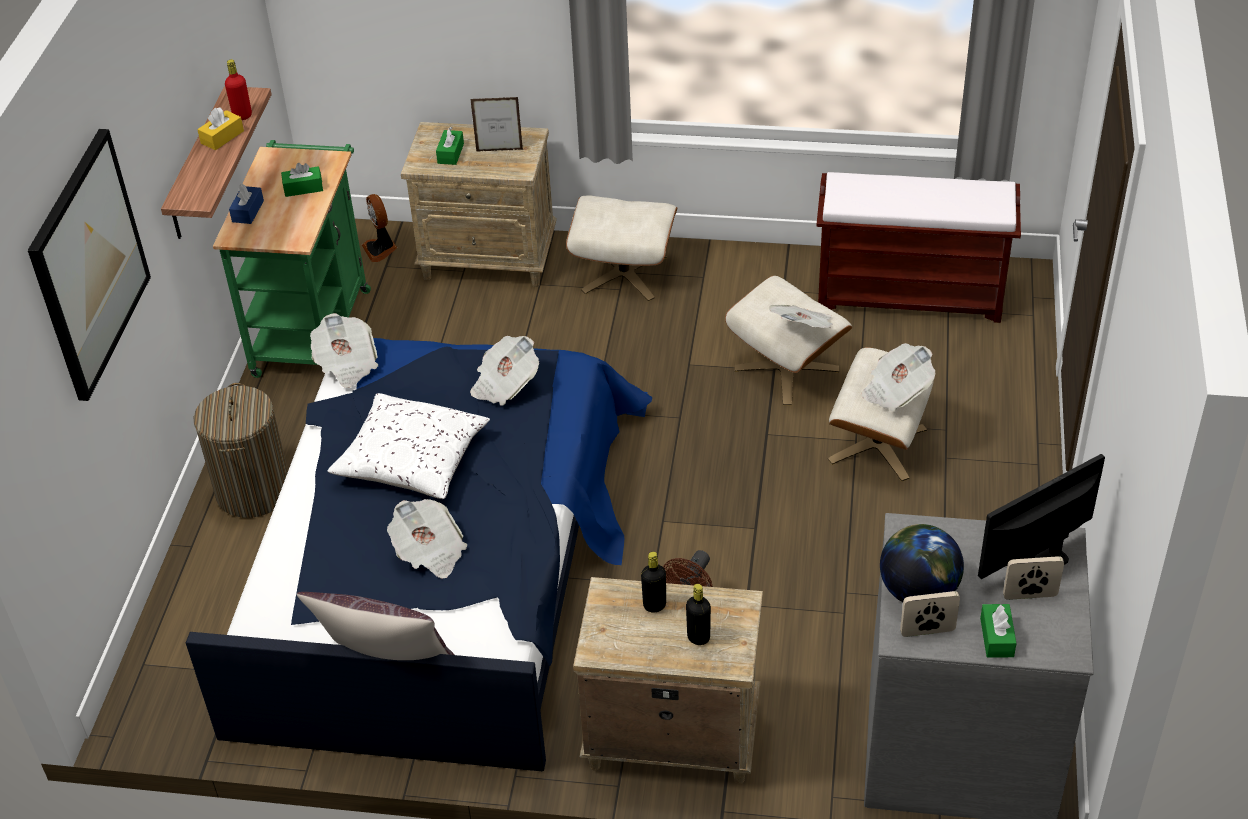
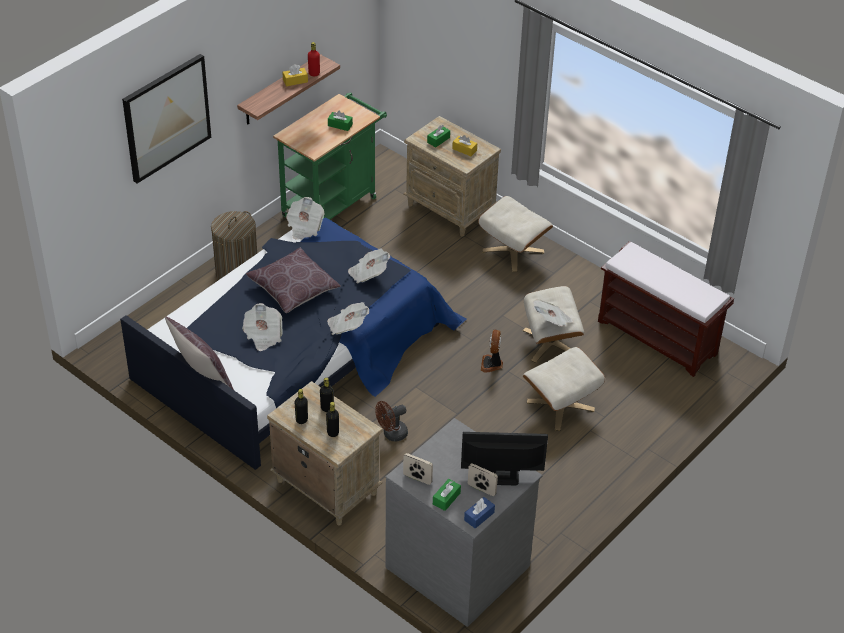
camera: 30 degrees right, 0 degrees up
(248, 211) = (304, 125): blue tissue box -> blue tissue box (479, 516)
(381, 249) = (400, 178): fan -> fan (492, 364)
(412, 460) = (293, 289): white pillow -> brown pillow
(499, 150) = (464, 149): picture frame -> yellow tissue box
(633, 644) = (301, 420): none -> black bottle
(896, 391) = (568, 376): newspaper -> newspaper (347, 326)
(918, 591) = (432, 460): globe -> none

